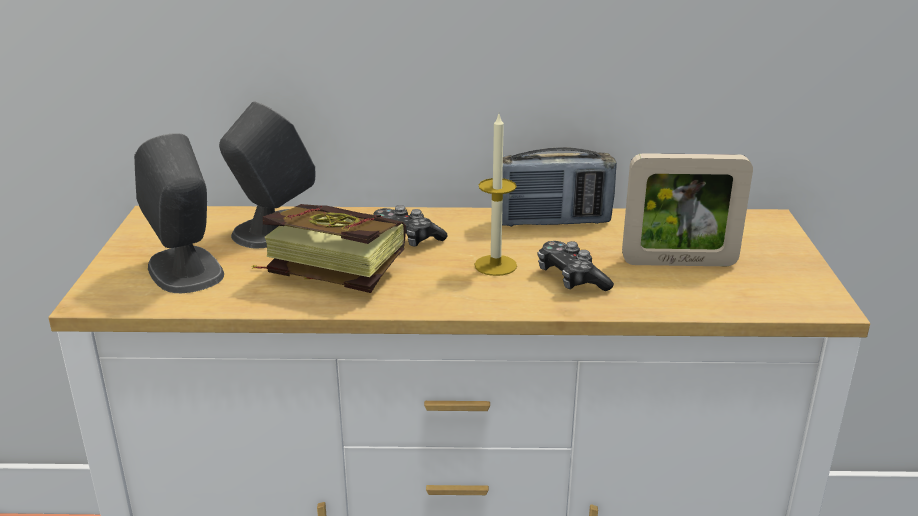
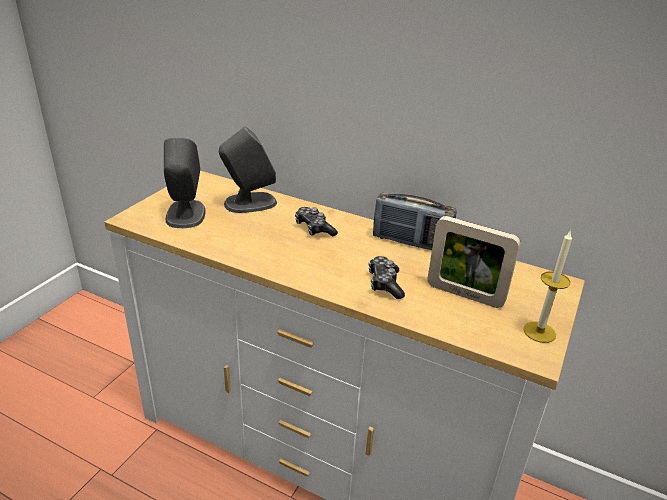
camera: 25 degrees right, 5 degrees up
(325, 272) = (252, 236): book -> none
(495, 265) = (348, 261): candle -> candle (539, 332)

